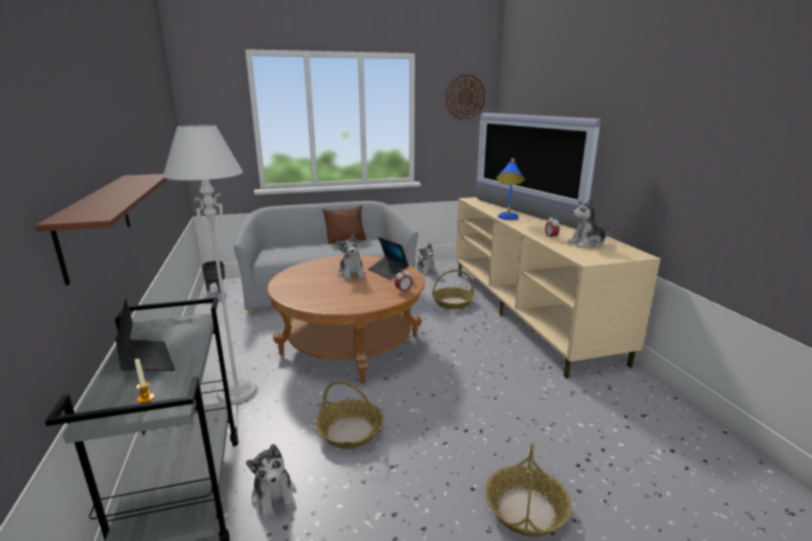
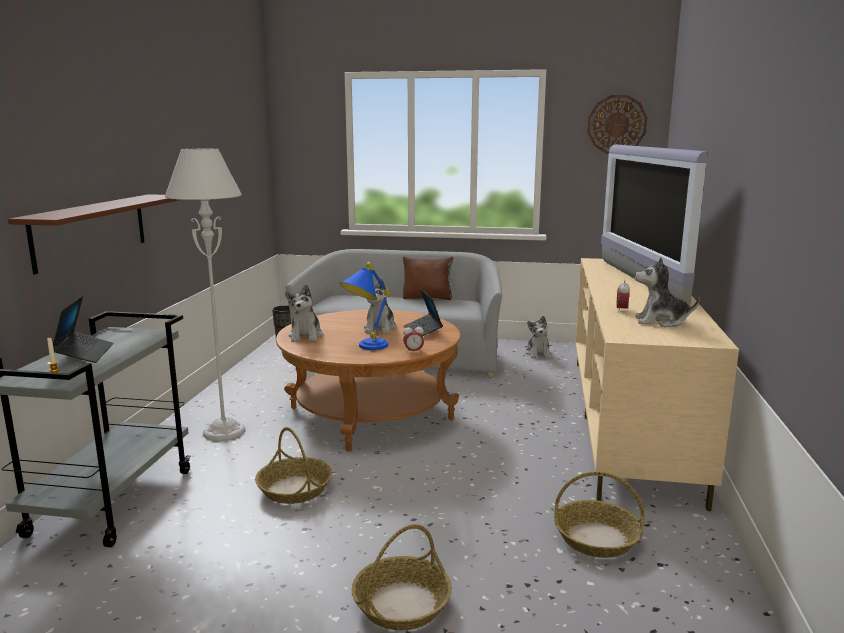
camera: 25 degrees right, 5 degrees down
(274, 496) = (180, 520): plush toy -> plush toy (306, 336)
(453, 303) = (536, 393): basket -> basket (597, 538)
(507, 219) = (602, 285): blue table lamp -> blue table lamp (365, 348)

